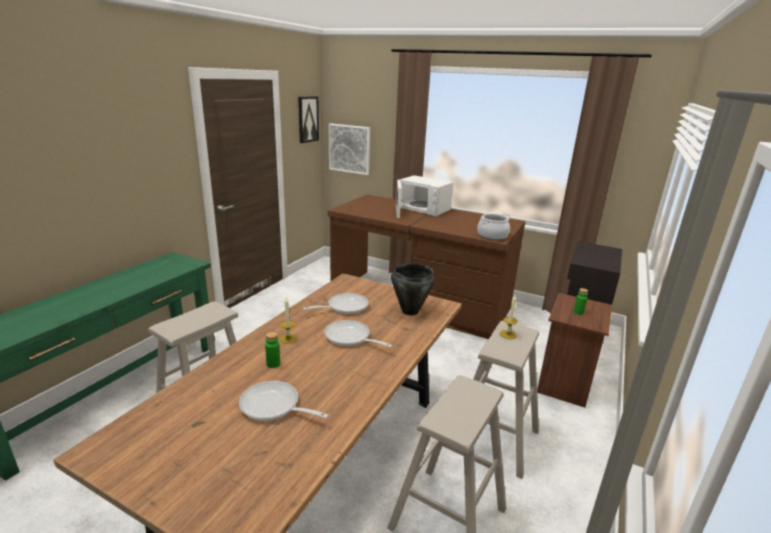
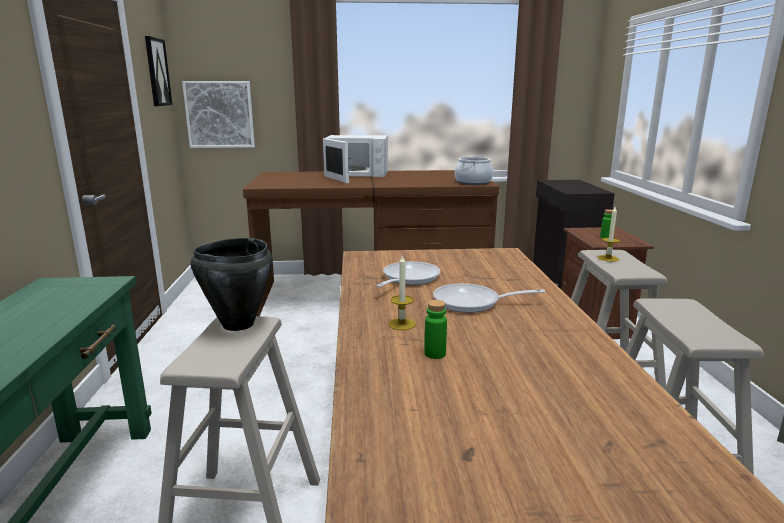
camera: 30 degrees left, 5 degrees down
(274, 407) = (524, 394): frying pan -> none
(409, 311) = (484, 265): black cooking pot -> black cooking pot (237, 324)

